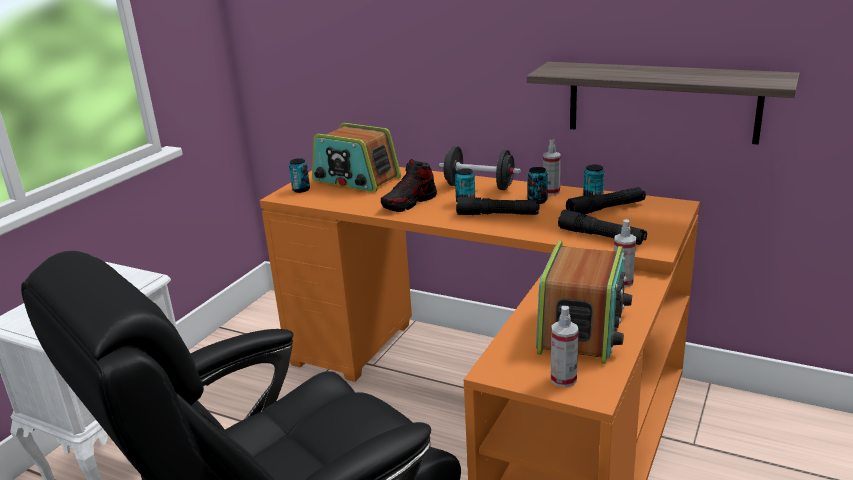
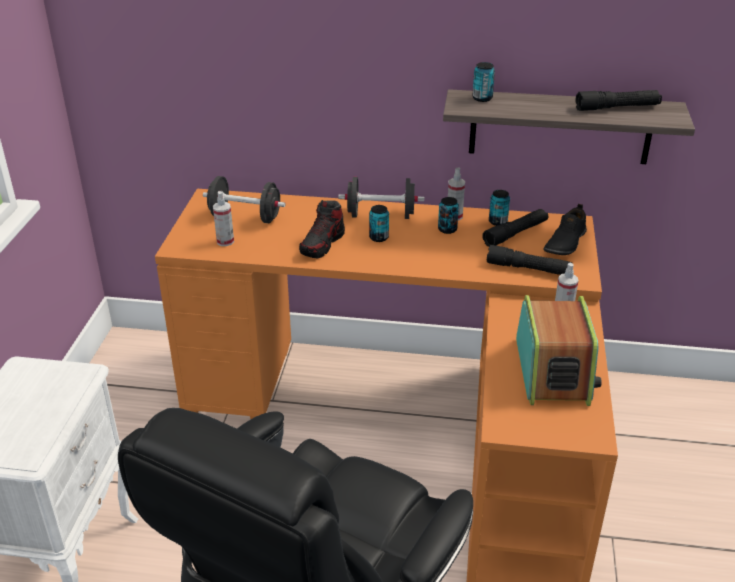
camera: 20 degrees left, 10 degrees up
(301, 190) = (193, 237): can -> can (482, 98)
(356, 179) = (245, 217): radio -> black dumbbell
(498, 215) = (419, 251): black flashlight -> black flashlight (617, 108)
(563, 379) = (564, 427): spray bottle -> spray bottle (225, 241)
(655, 219) = (564, 242): none -> black shoe

